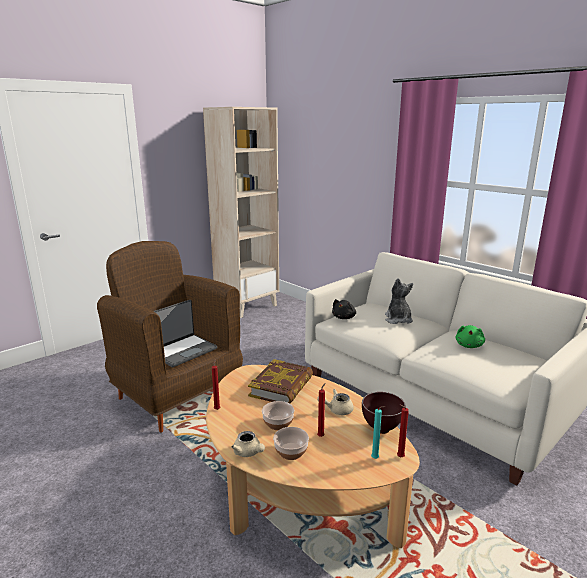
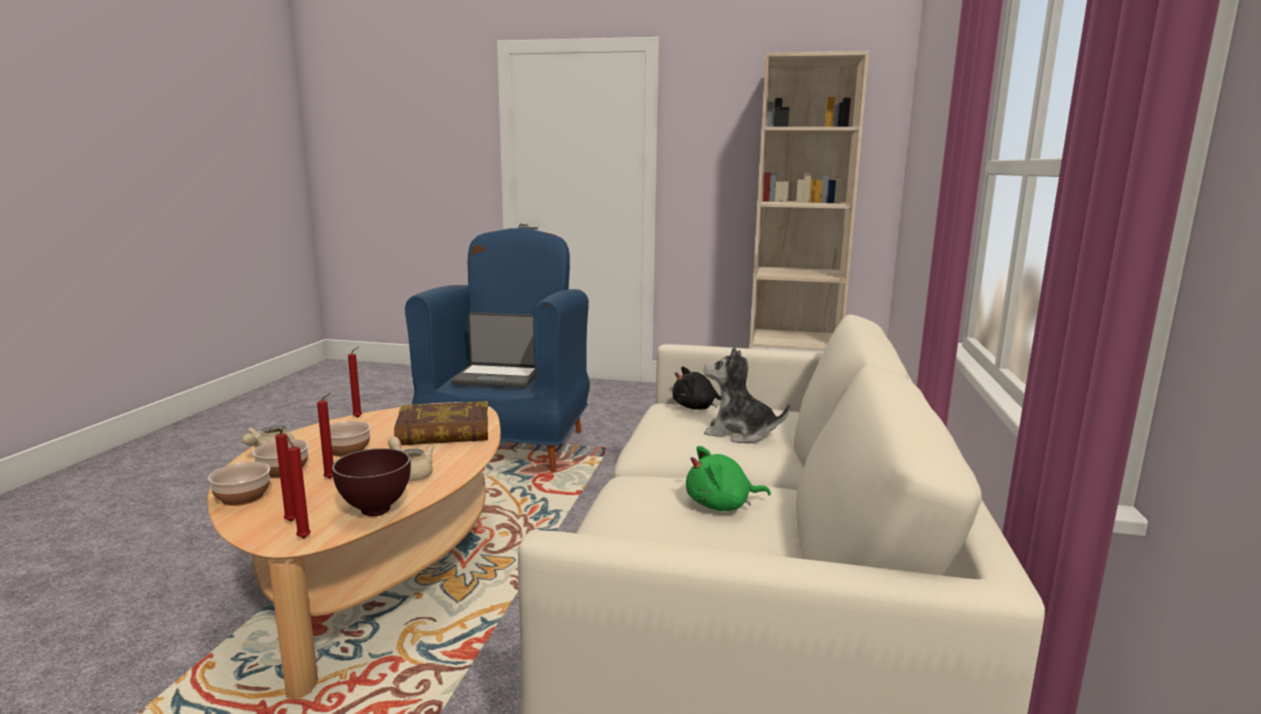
camera: 55 degrees right, 5 degrees down
(178, 395) = (509, 445): brown armchair -> blue armchair
(323, 473) = (242, 497): none -> bowl
(376, 459) = (290, 522): turquoise candle -> red candle
(398, 320) = (739, 433): plush toy -> plush toy turned 120 degrees counterclockwise

